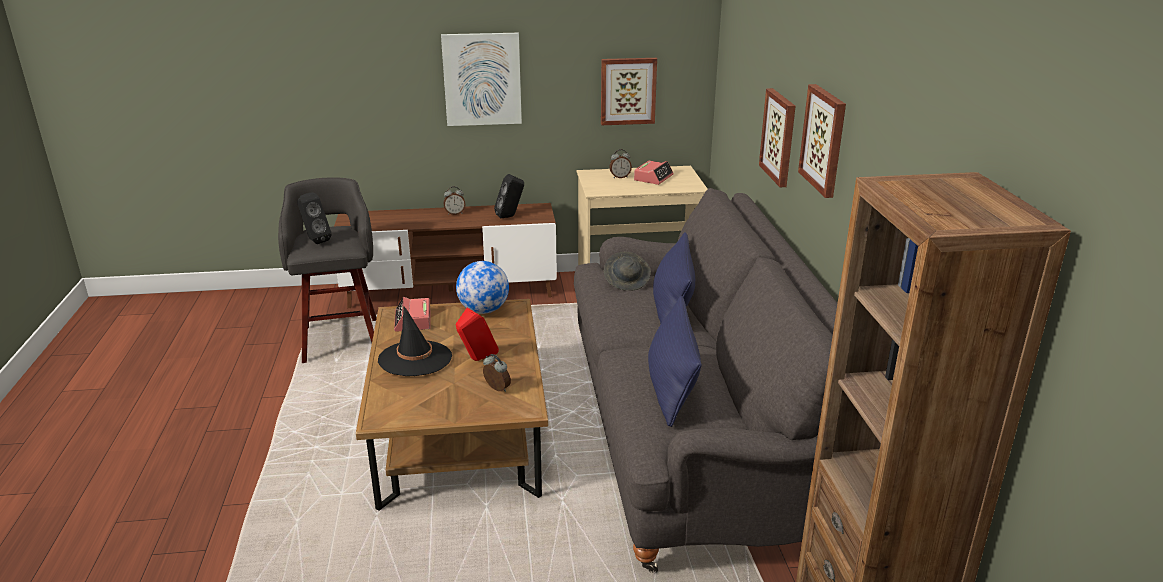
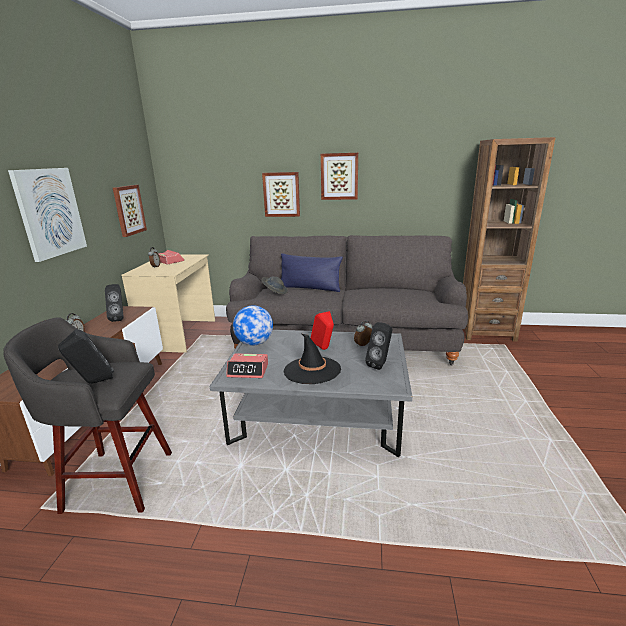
camera: 75 degrees left, 5 degrees down
(437, 406) = (380, 364): none -> black speaker
(460, 434) = (317, 414): brown coffee table -> grey coffee table
(672, 387) = (395, 294): blue pillow -> none

